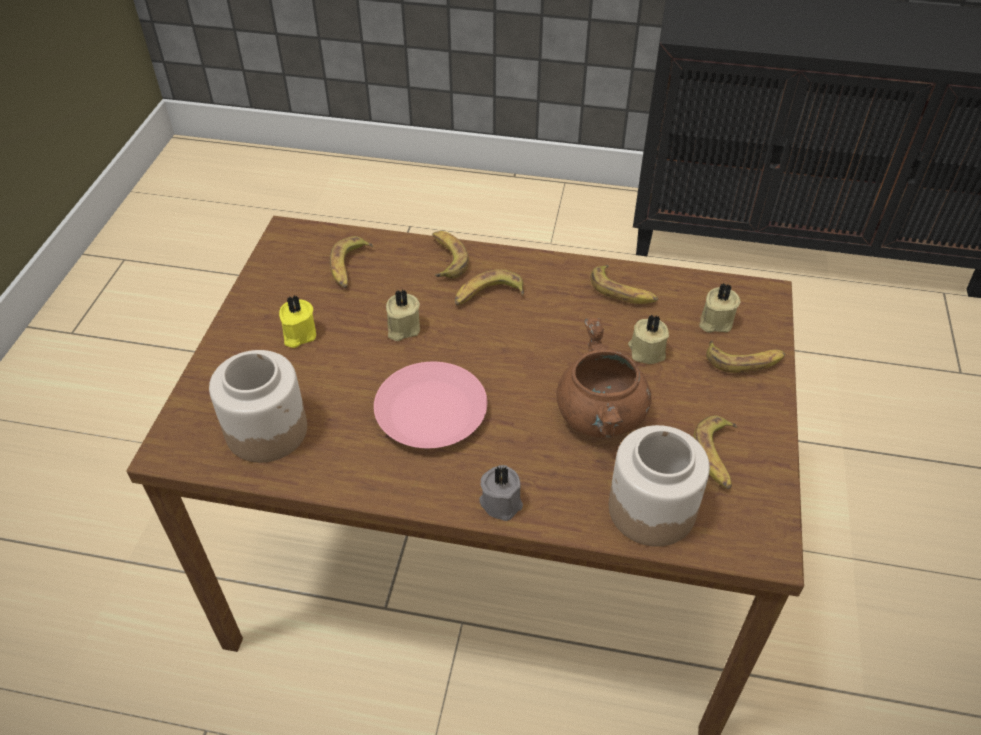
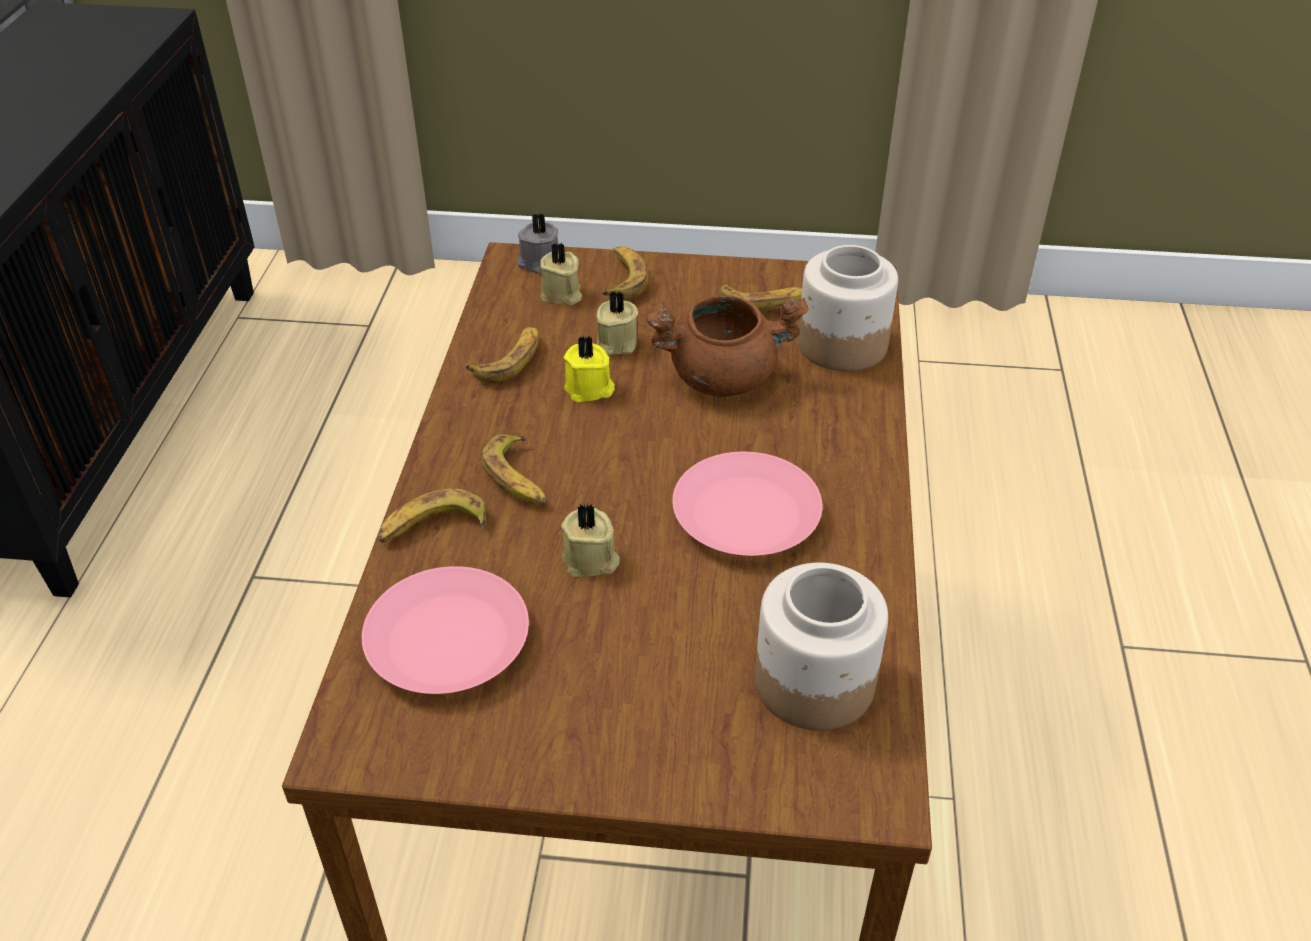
camera: 95 degrees left, 5 degrees down
(298, 334) = (613, 682): yellow candle -> yellow candle (589, 389)
(349, 267) = (449, 642): banana -> pink plate
(501, 501) = (864, 447): grey candle -> grey candle (539, 262)

